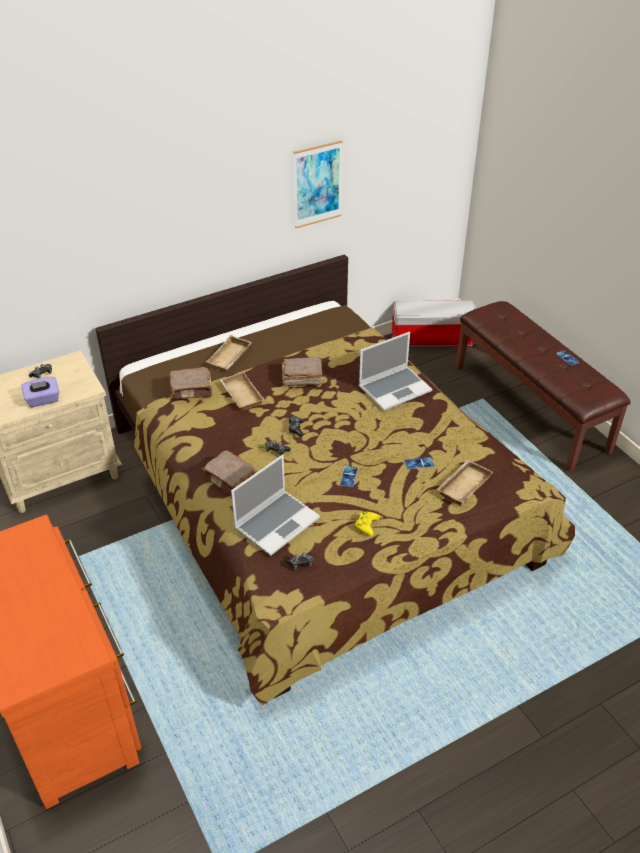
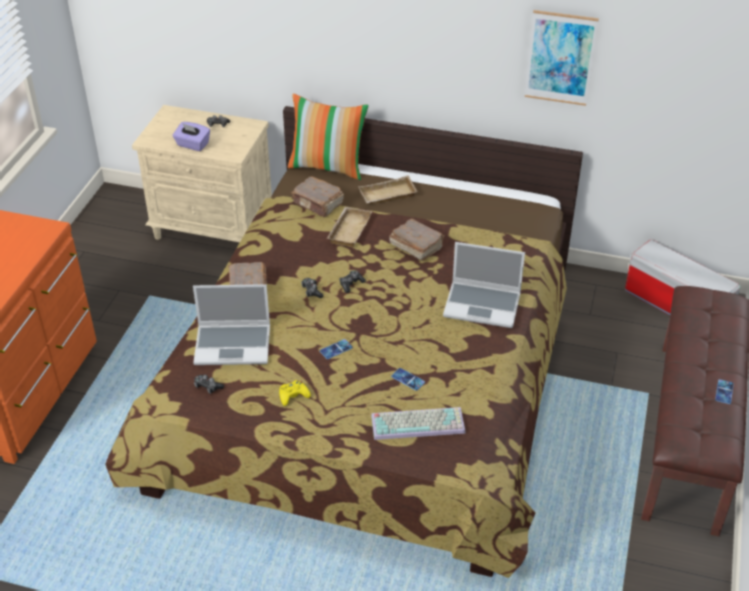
camera: 45 degrees right, 0 degrees up
(157, 362) = (328, 167): none -> pillow
(463, 485) = (419, 423): beige tray -> keyboard

